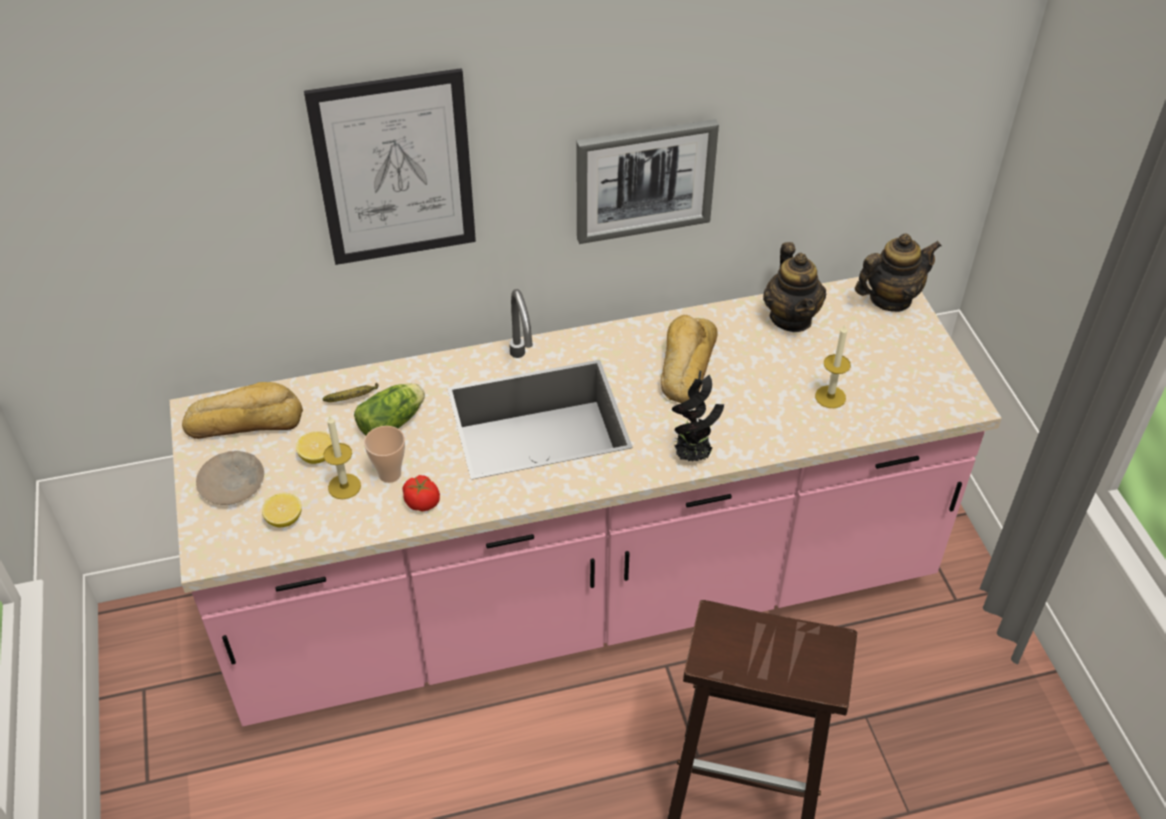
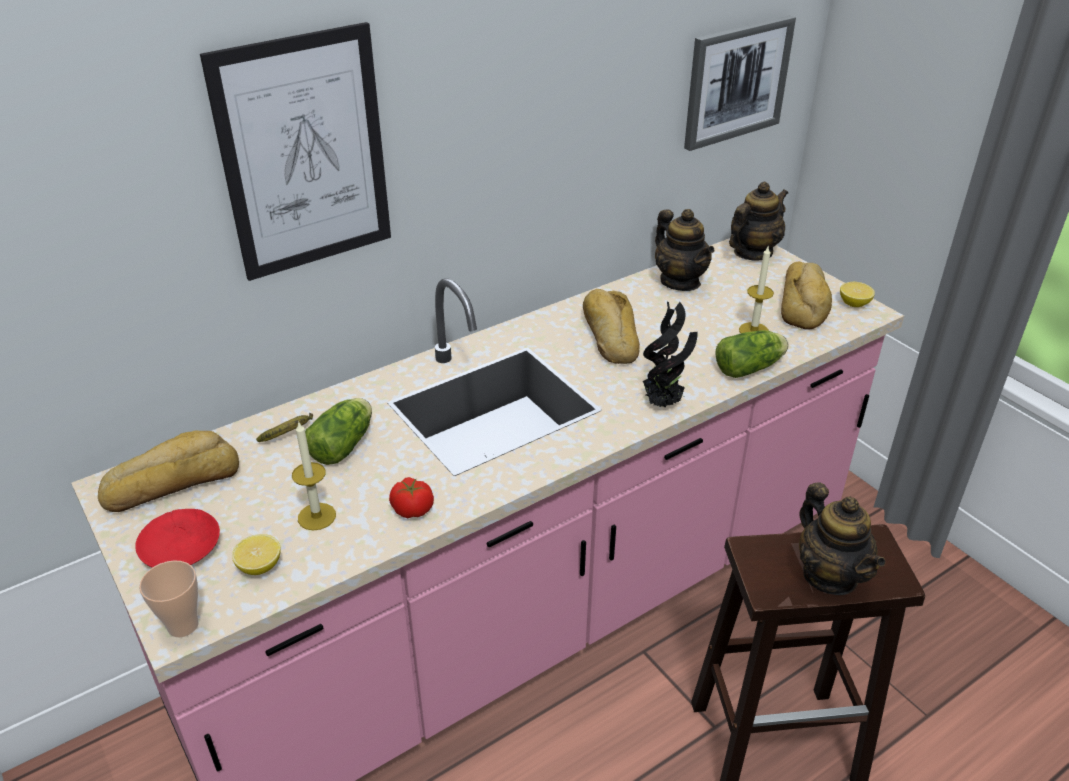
camera: 20 degrees left, 10 degrees down
(232, 483) = (181, 546): beige plate -> red plate
(317, 456) = (272, 495): lemon -> lemon (854, 303)
(390, 474) = (363, 492): cup -> cup (183, 625)
(644, 180) = (541, 153): picture -> picture (736, 82)
(772, 663) = (830, 575): none -> teapot
(801, 439) = (751, 367): none -> lettuce
(905, 376) = (804, 302): none -> bread

